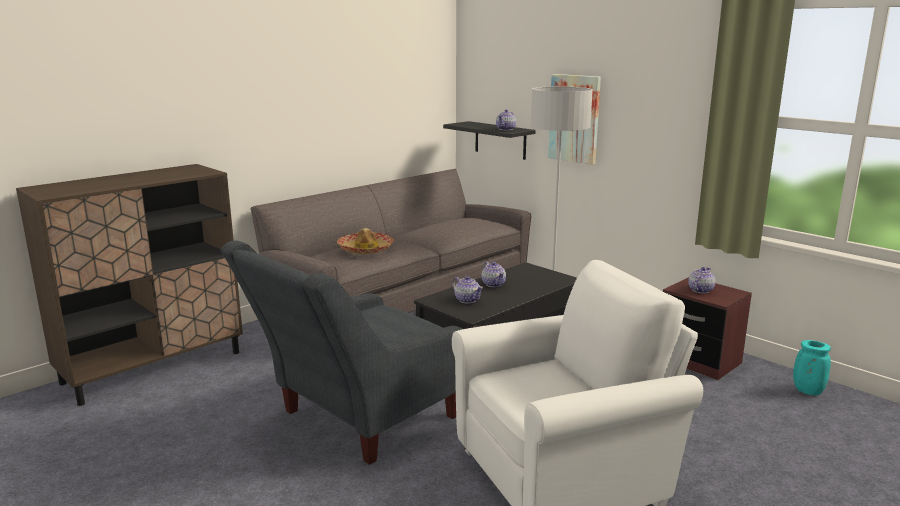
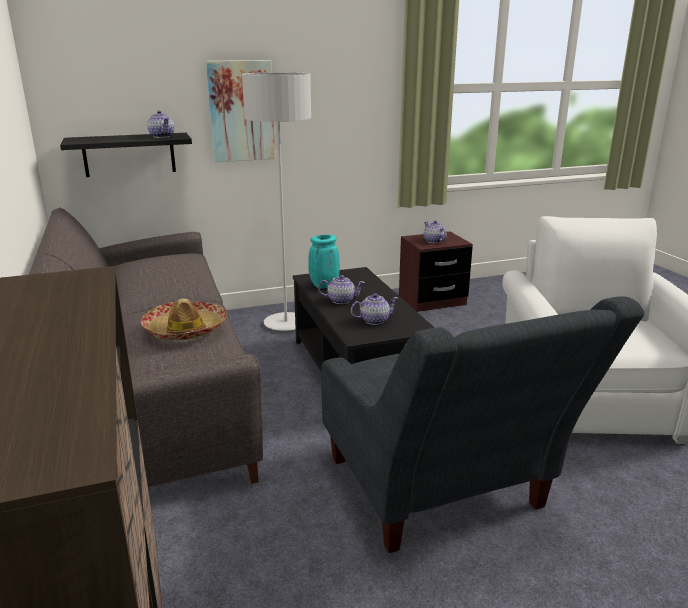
camera: 65 degrees left, 5 degrees up
(807, 391) = (498, 287): turquoise vase -> turquoise vase (324, 286)

